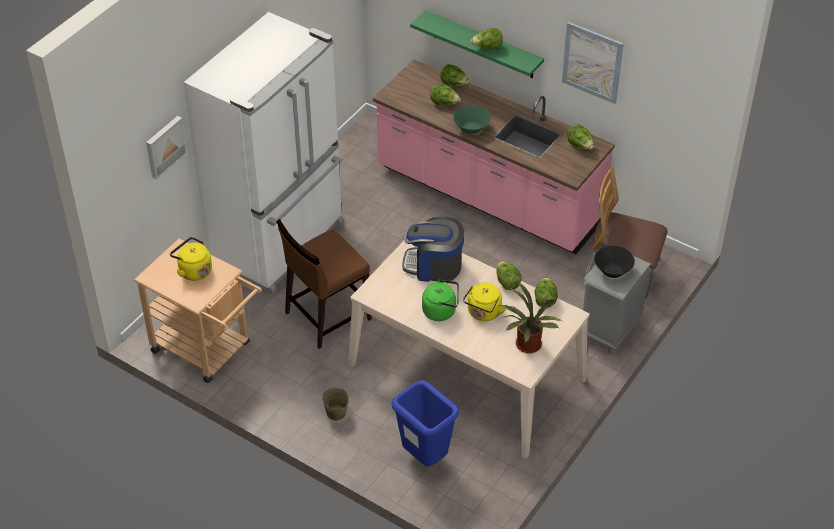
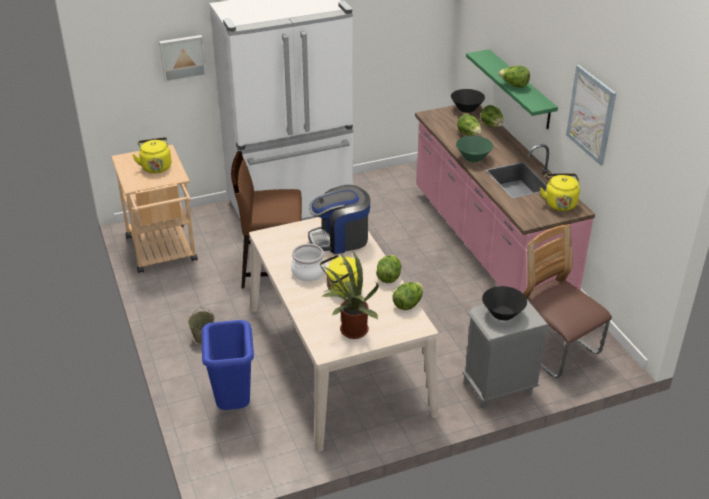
camera: 35 degrees right, 10 degrees down
(414, 73) = (466, 109): none -> black bowl
(433, 266) = (340, 239): coffee machine -> coffee machine turned 60 degrees counterclockwise
(441, 311) = (308, 272): green kettle -> cooking pot
(580, 146) = (559, 203): lettuce -> yellow kettle

